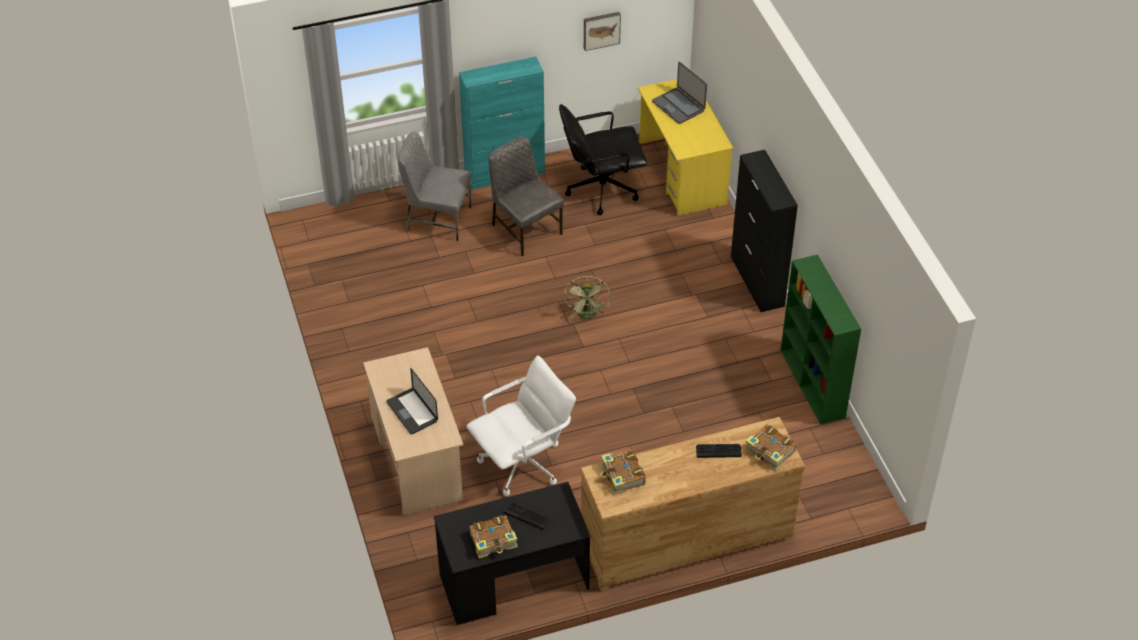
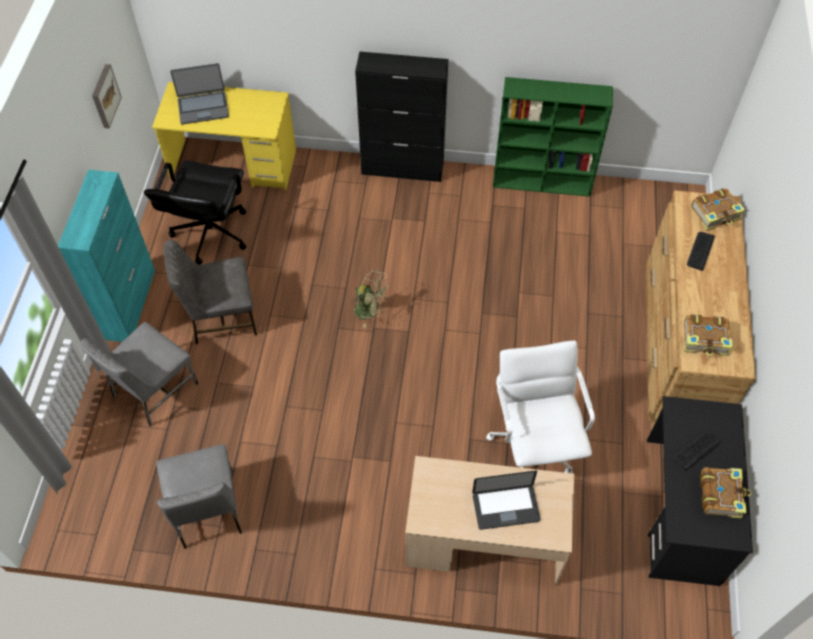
camera: 65 degrees left, 10 degrees up
(357, 290) = (207, 511): none -> grey chair

